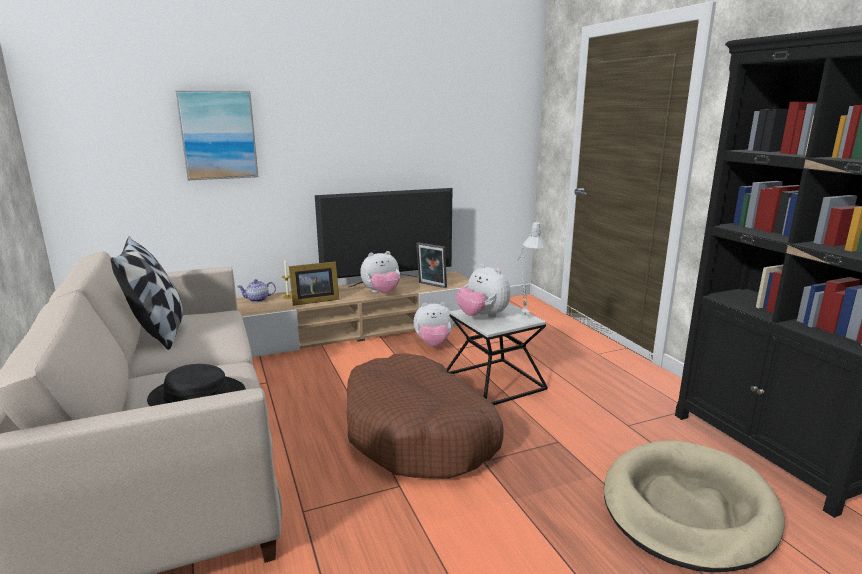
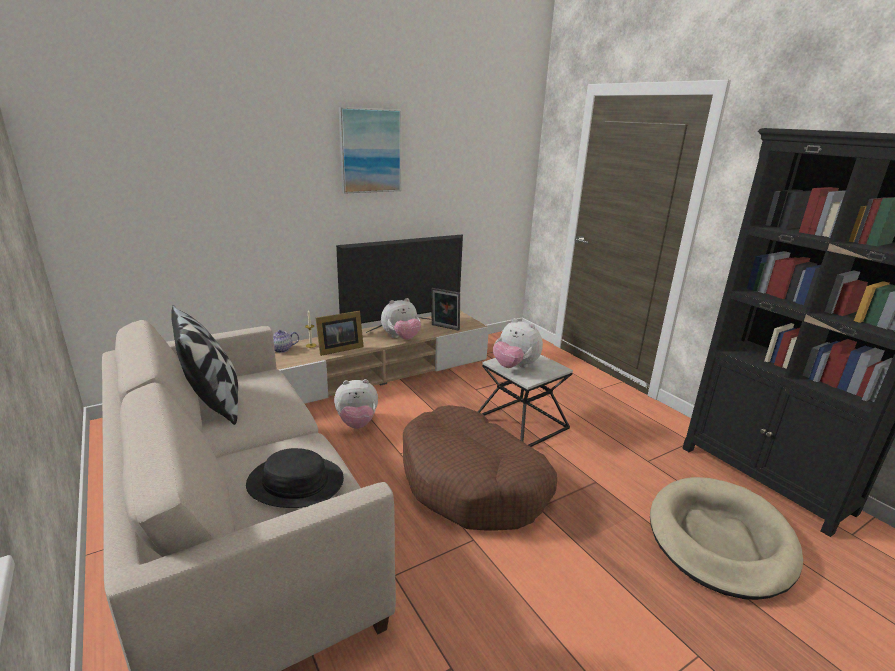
camera: 10 degrees left, 5 degrees up
(218, 135) = (238, 185): picture -> picture (370, 151)
(433, 344) = (452, 385): plush toy -> plush toy (357, 423)
(522, 314) = (549, 363): grey table lamp -> none

